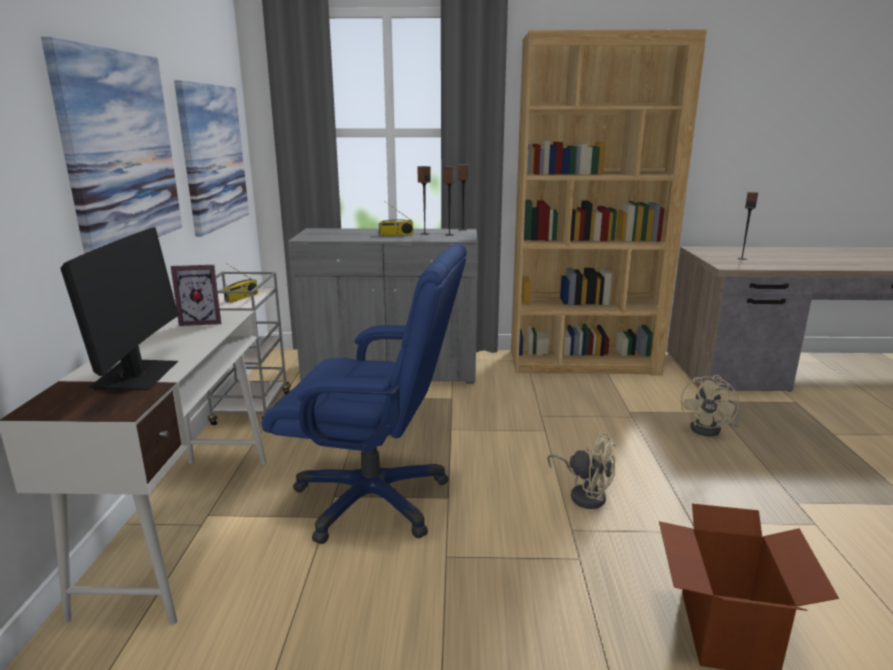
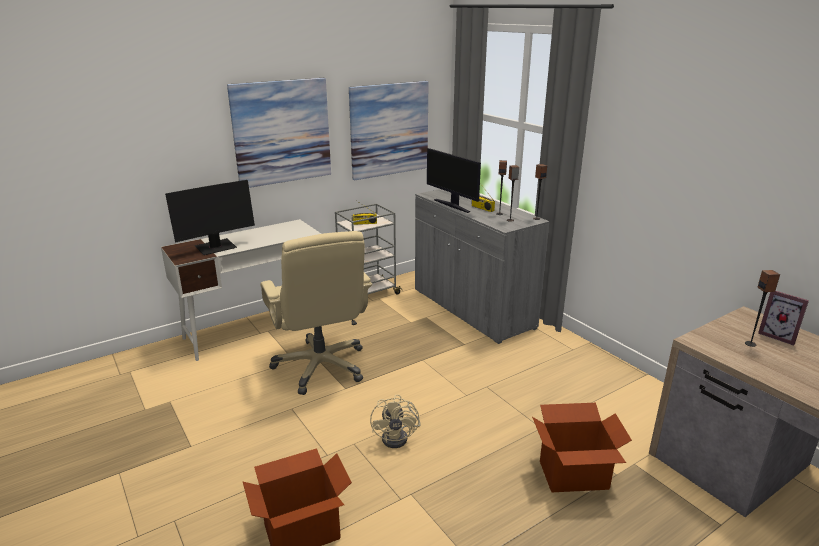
camera: 55 degrees right, 5 degrees up
(202, 321) = (292, 231): picture frame -> picture frame (778, 336)
(363, 239) = (452, 205): none -> monitor
(373, 499) = (321, 366): blue office chair -> beige office chair
(583, 362) = (611, 376): brown bookcase -> none
(711, 429) = (574, 476): beige fan -> cardboard box

